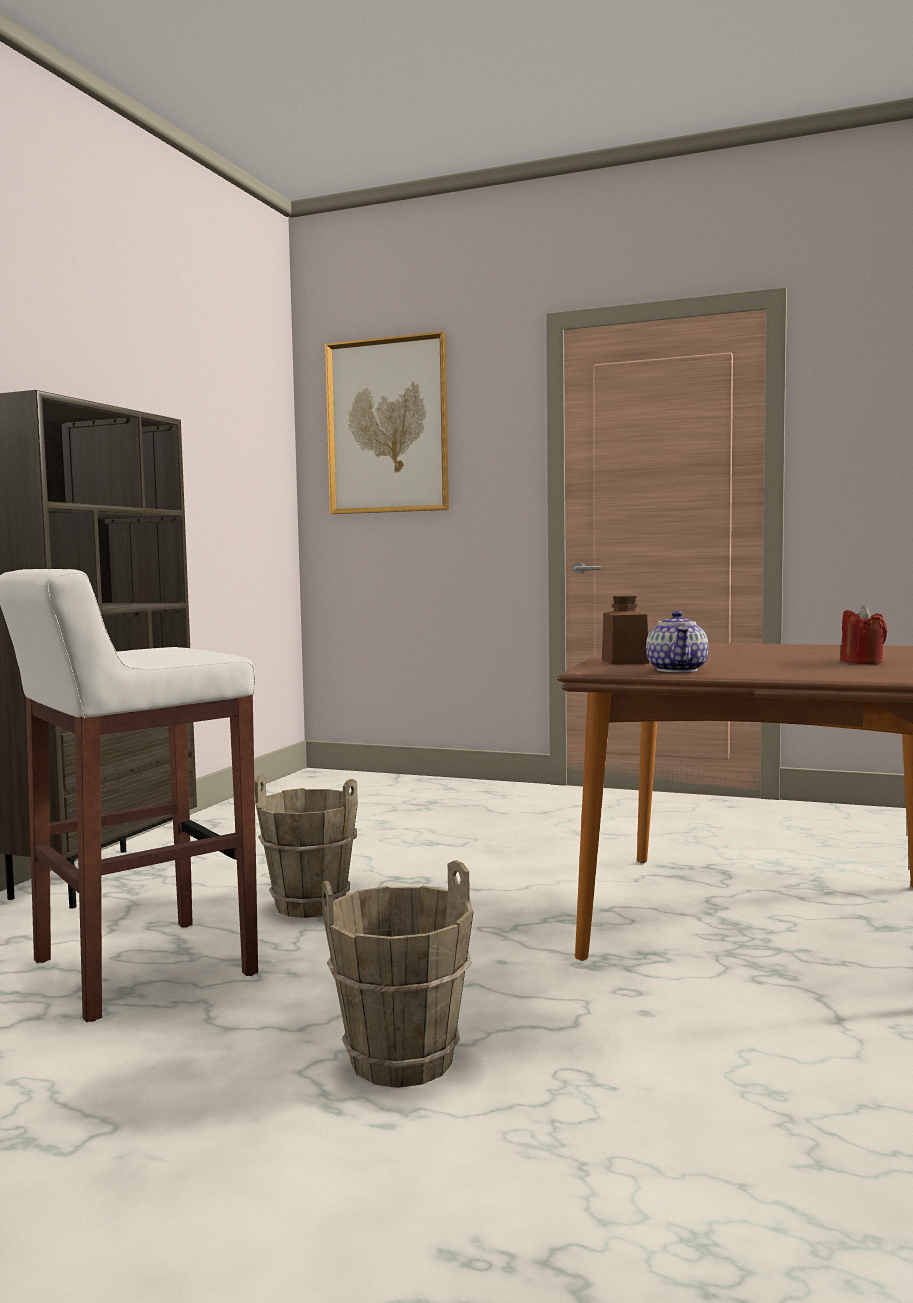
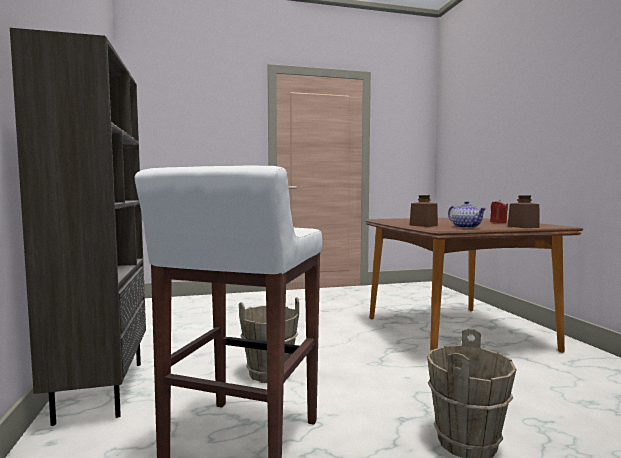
camera: 35 degrees left, 0 degrees up
(387, 426) = (179, 109): picture -> none
(818, 675) = (523, 227): none -> brown jar

